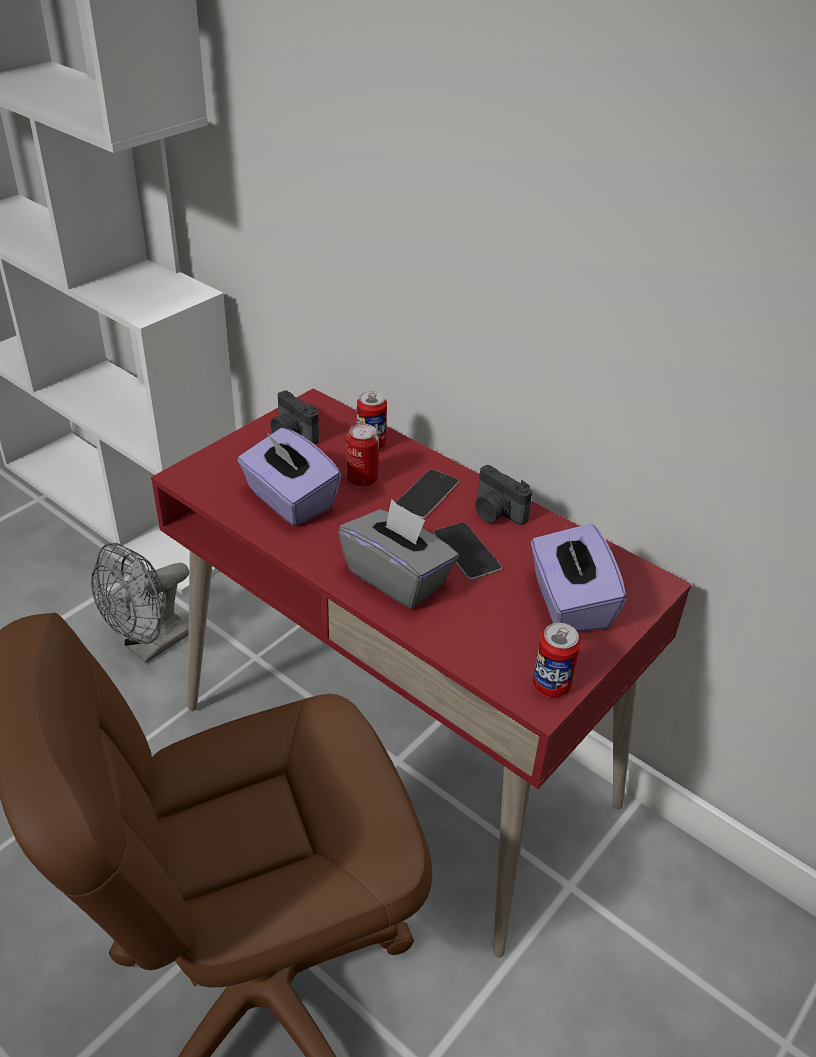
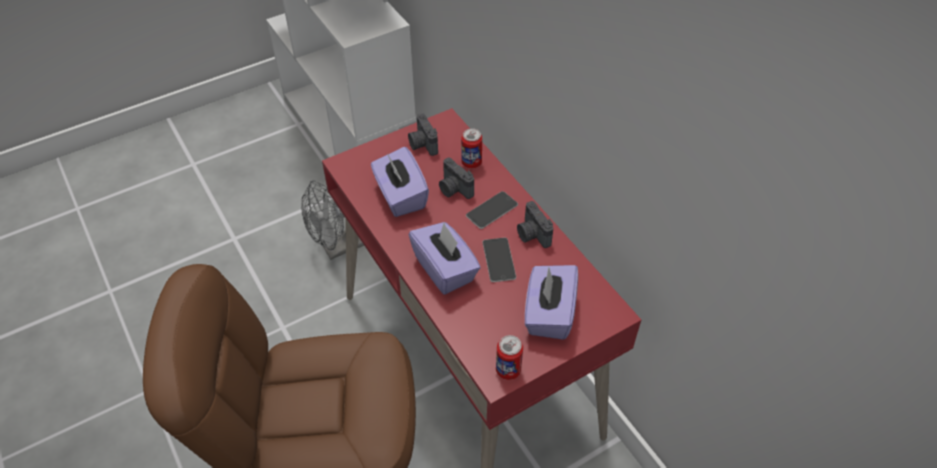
camera: 20 degrees right, 10 degrees up
(362, 479) = (454, 189): can -> camera
(397, 577) = (445, 269): grey tissue box -> purple tissue box

